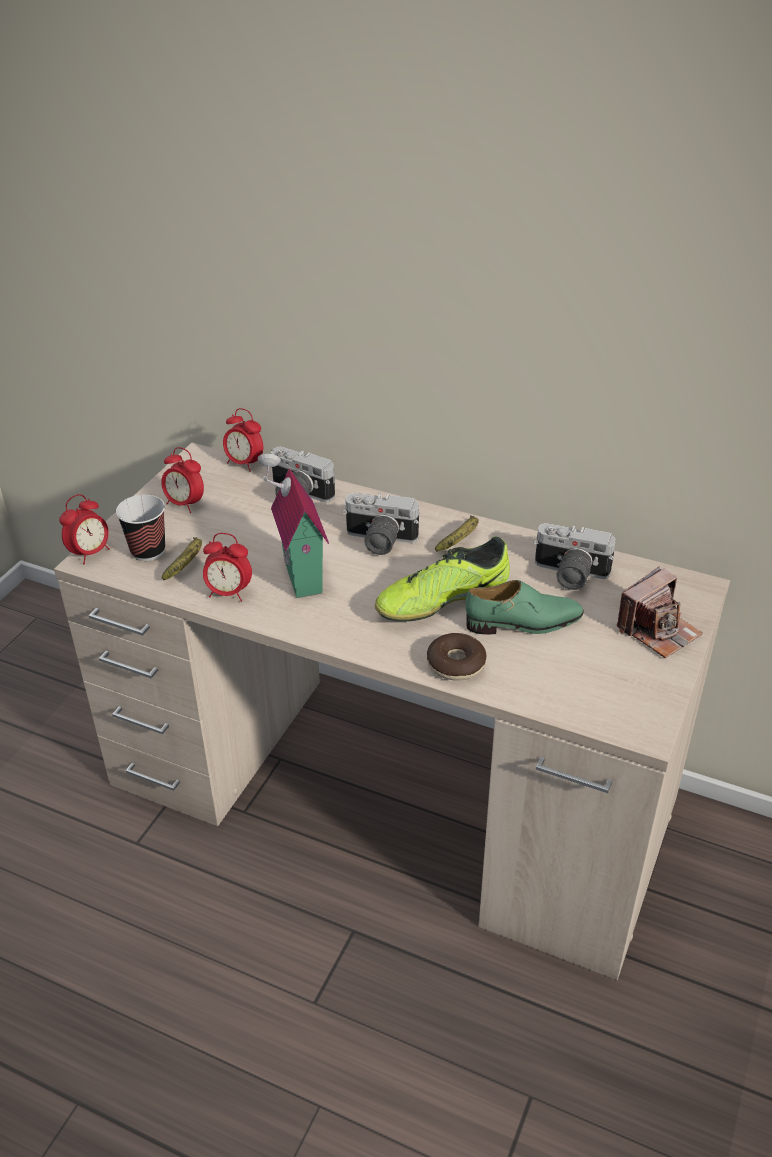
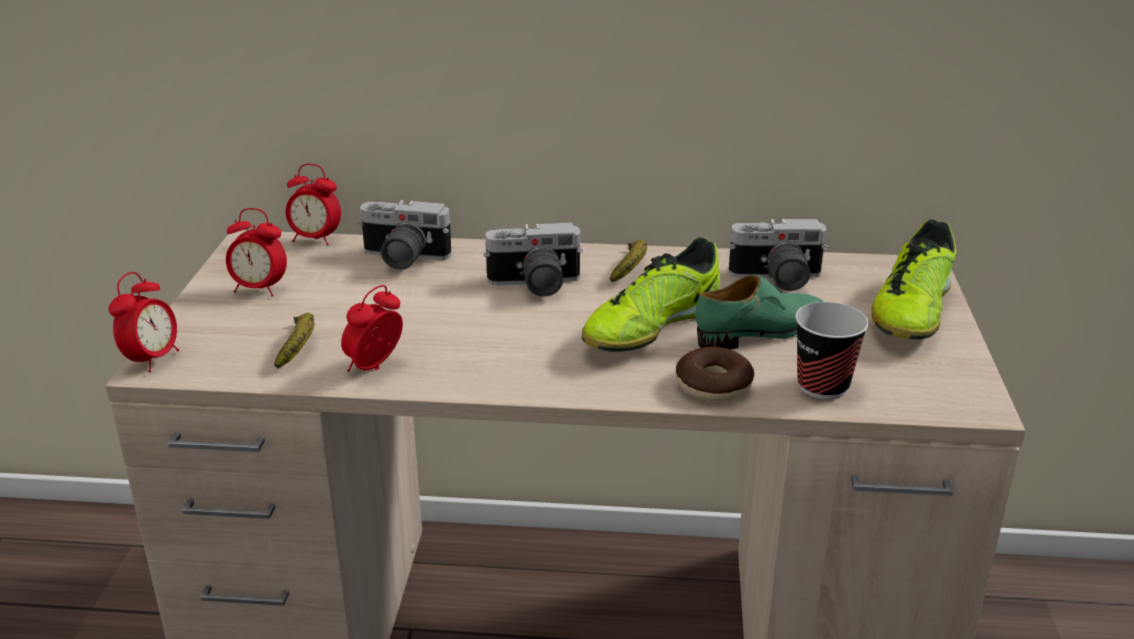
camera: 20 degrees left, 10 degrees down
(148, 551) = (235, 344): cup -> cup (823, 386)
(229, 593) = (375, 368): alarm clock -> alarm clock turned 135 degrees clockwise
(298, 577) = (457, 336): toy house -> none
(658, 630) = (911, 312): camera -> shoe

